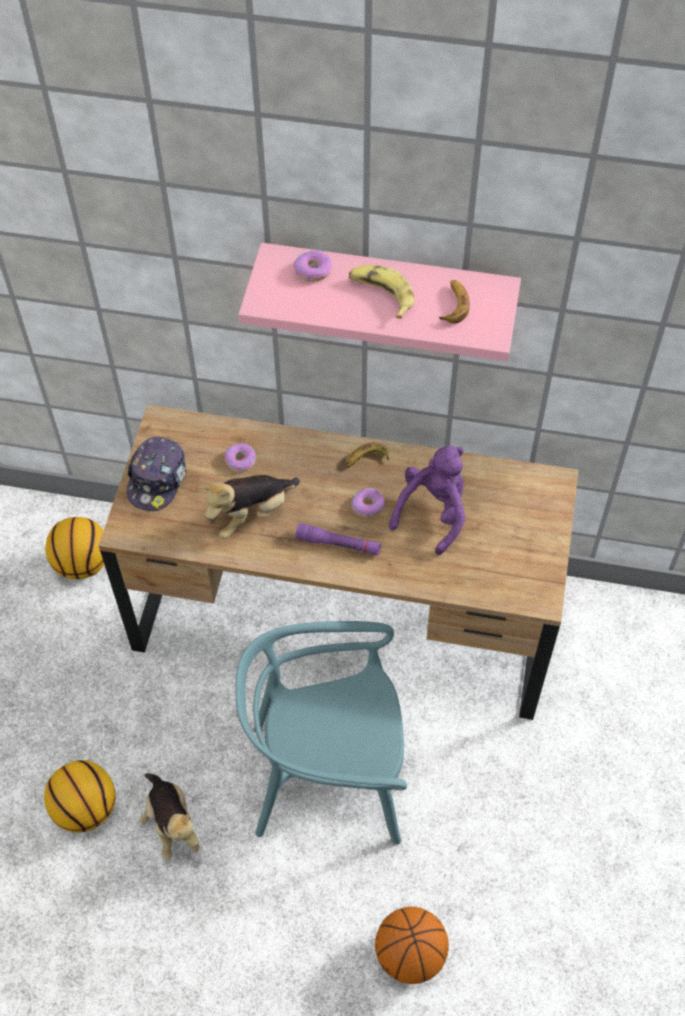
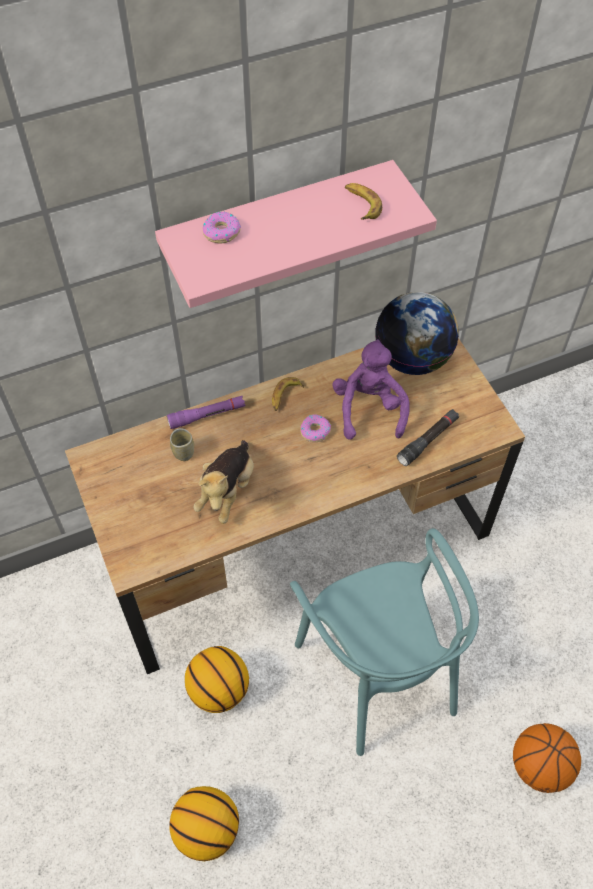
camera: 35 degrees left, 0 degrees up
(82, 563) = (50, 629): basketball -> basketball (219, 689)
(158, 480) = (125, 508): cap -> none
(172, 823) = (287, 793): plush toy -> none
(240, 460) = (183, 452): donut -> cup
(328, 776) = (378, 673): turquoise chair -> turquoise chair turned 75 degrees counterclockwise
(338, 544) = (317, 474): purple flashlight -> purple flashlight (207, 415)
(381, 294) = (296, 224): banana -> none
(463, 572) = (428, 440): none -> black flashlight
(513, 490) = (412, 359): none -> globe

